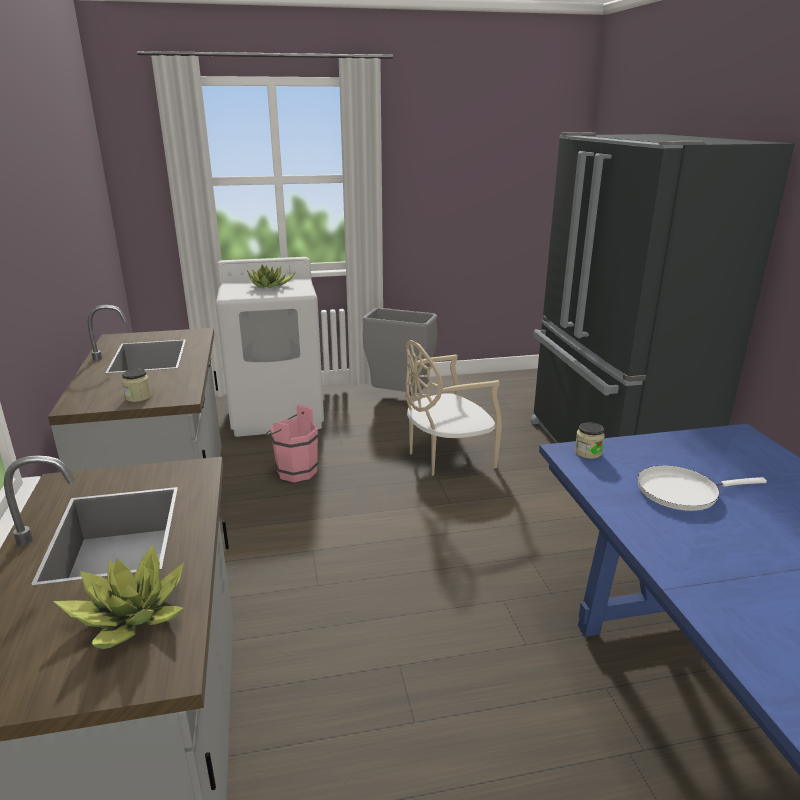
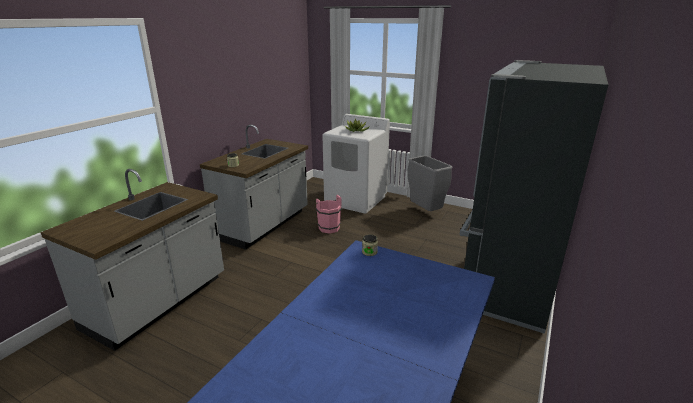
camera: 40 degrees right, 0 degrees up
(130, 618) = (114, 229): potted plant -> none
(447, 457) = (406, 249): beige chair -> none
(681, 492) = (375, 286): white frying pan -> none

